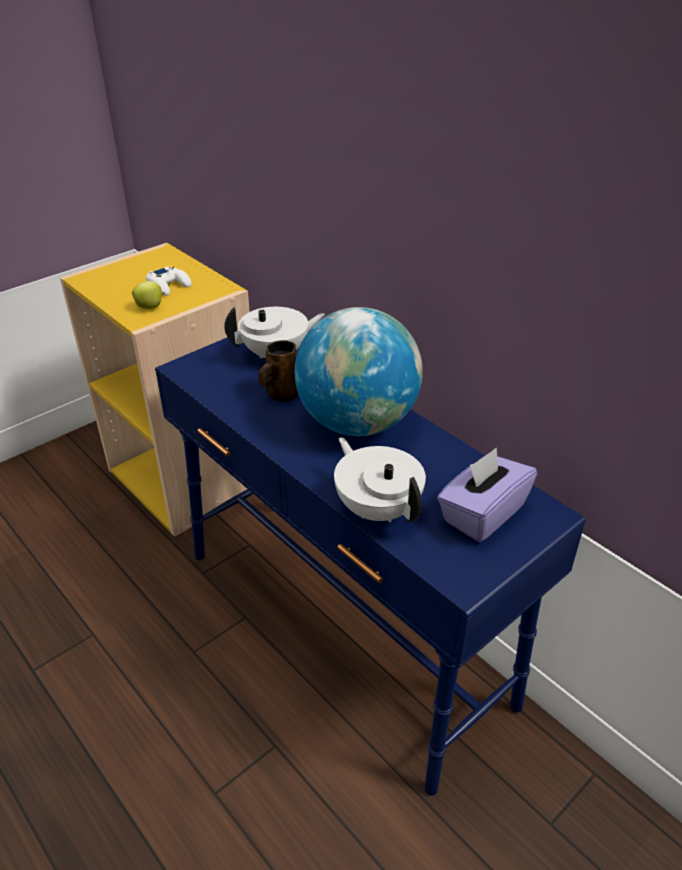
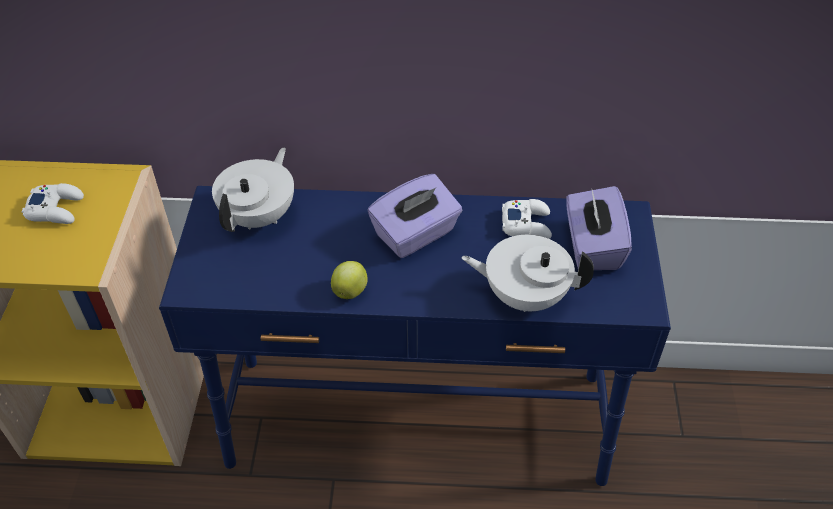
camera: 45 degrees left, 10 degrees up
(150, 307) = (76, 246): apple -> apple (350, 291)
(281, 394) = (320, 251): brown mug -> none
(357, 422) = (416, 234): globe -> purple tissue box
(449, 466) = (527, 224): none -> white game controller

